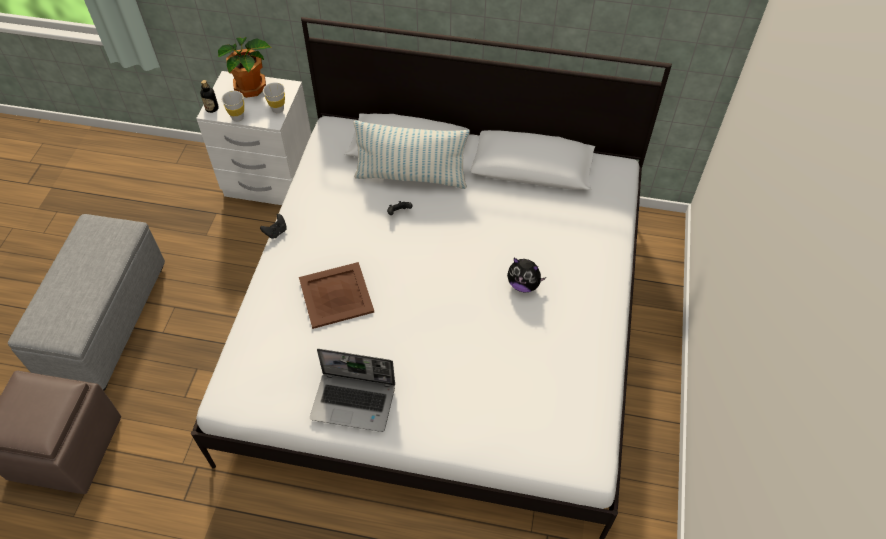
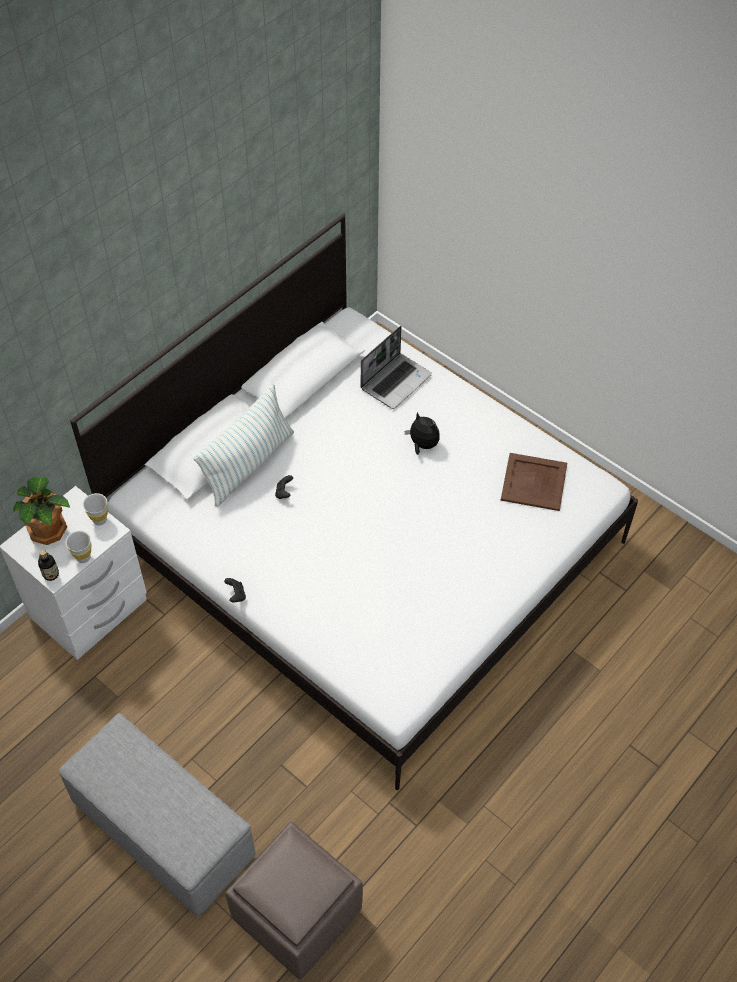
camera: 60 degrees left, 0 degrees up
(335, 295) = (344, 577): brown tray -> brown tray (533, 482)
(354, 402) = (460, 610): laptop -> laptop (396, 381)
(523, 285) = (422, 445): plush toy -> plush toy turned 105 degrees counterclockwise

